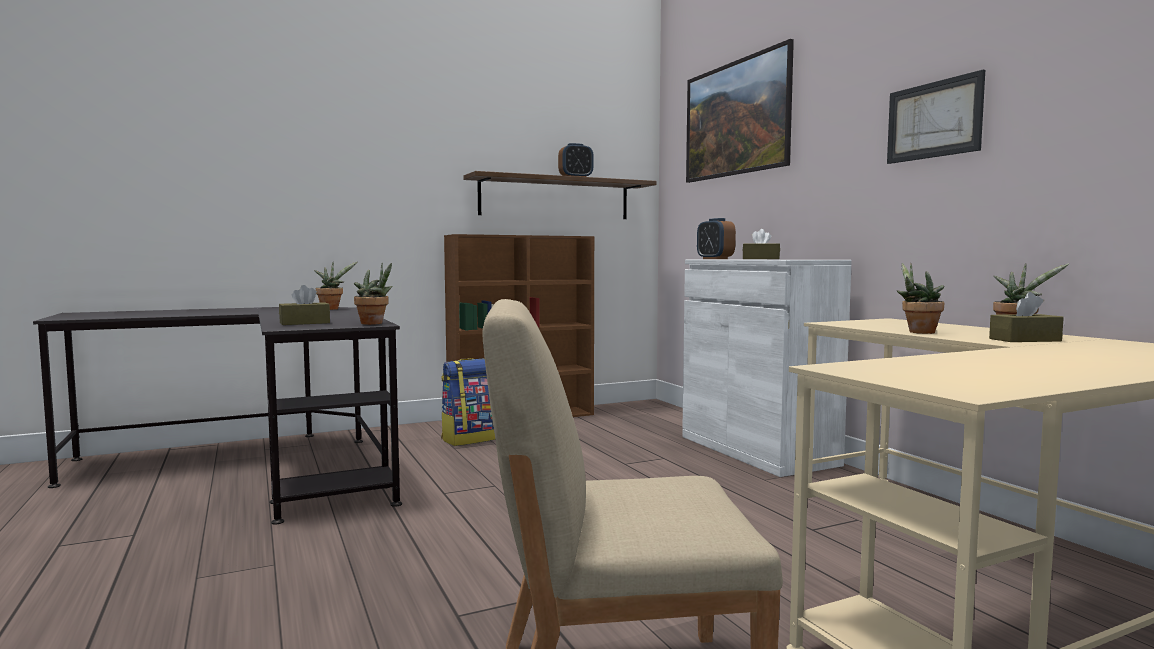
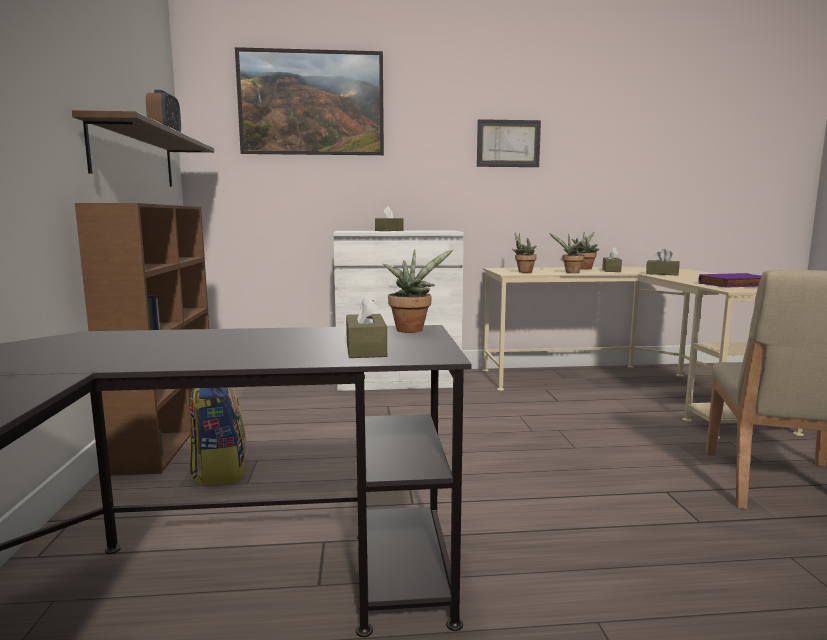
camera: 70 degrees left, 5 degrees up
(331, 309) = (90, 340): potted plant -> potted plant (523, 272)
(715, 259) = (360, 231): alarm clock -> none
(935, 371) = (736, 285): none -> purple book
(1049, 352) = (662, 274): none -> brown tissue box

